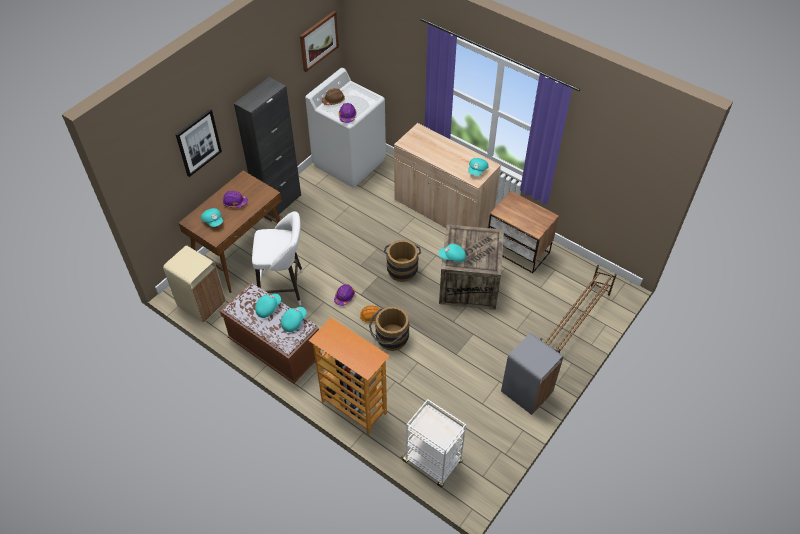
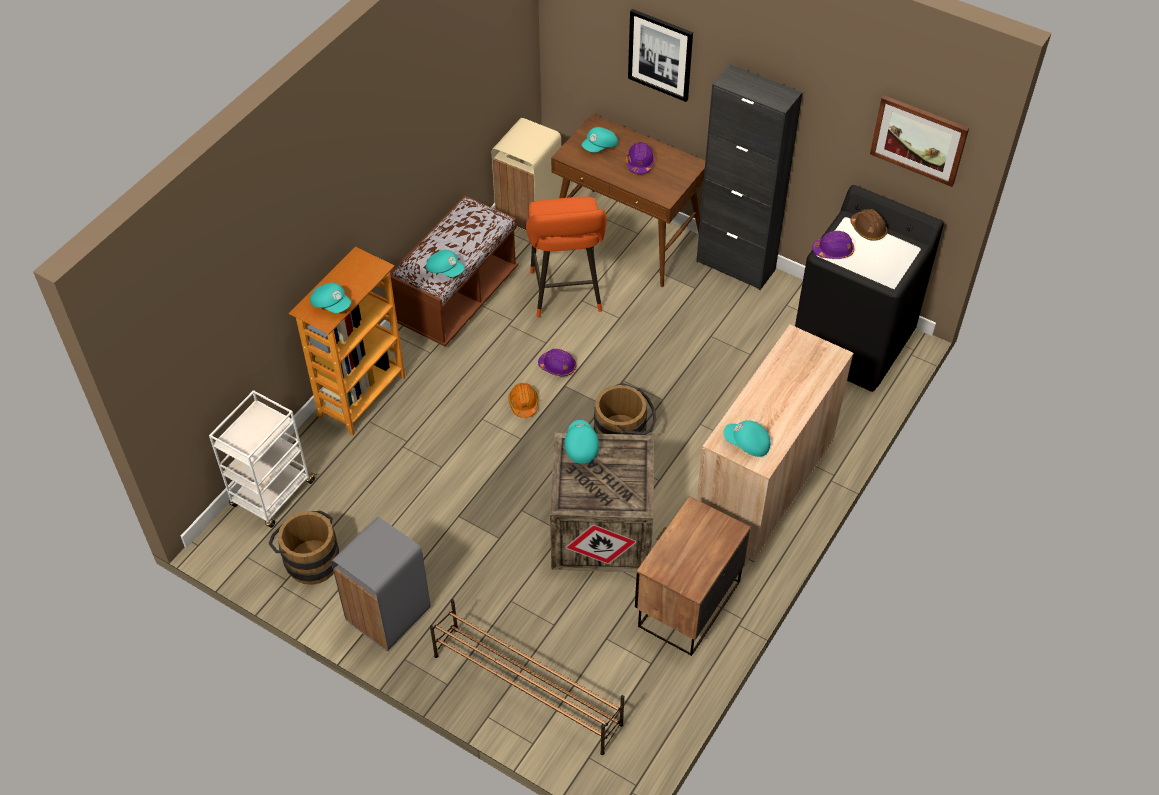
camera: 85 degrees right, 0 degrees up
(268, 308) = (468, 240): turquoise cap -> turquoise cap (331, 304)
(285, 288) = (566, 295): white stool -> orange stool
(349, 162) = (853, 344): white washing machine -> black washing machine
(389, 339) = (481, 429): brown bucket -> brown bucket (309, 559)

